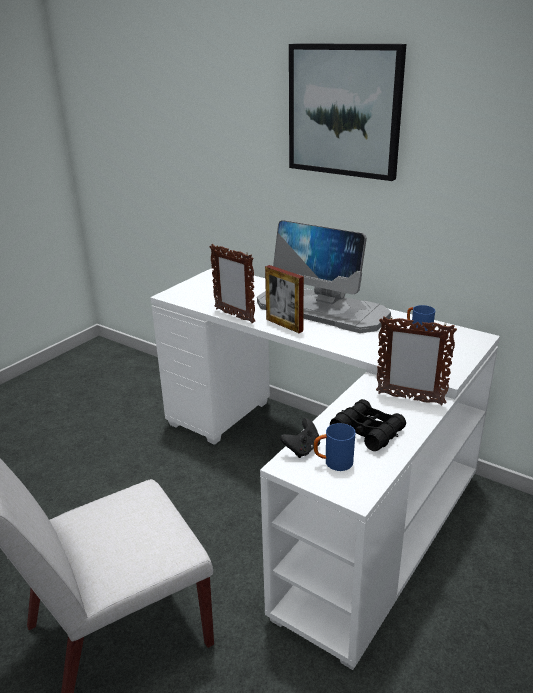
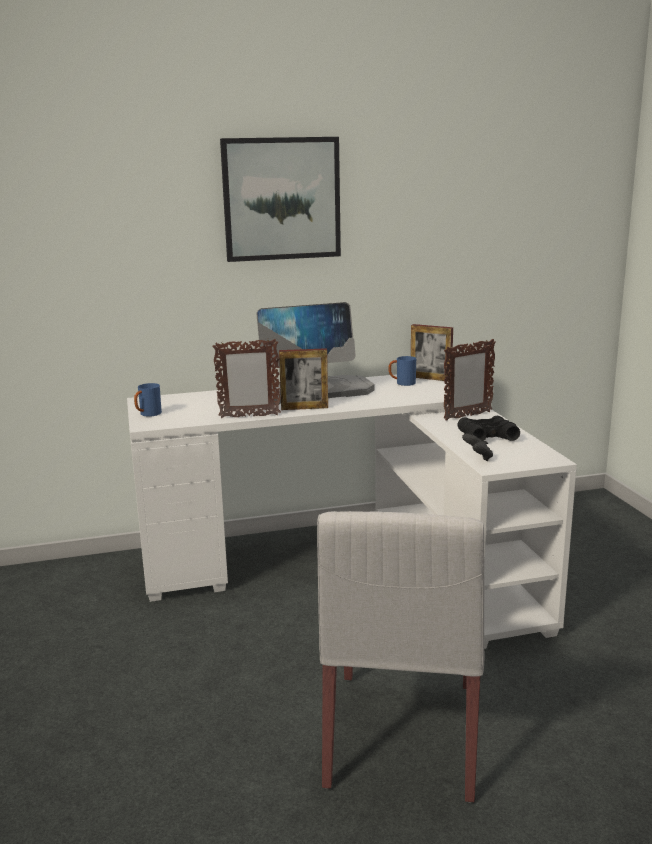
camera: 50 degrees left, 10 degrees down
(333, 463) = (508, 455): blue mug -> blue mug (148, 415)
(457, 340) = (430, 378): none -> picture frame

